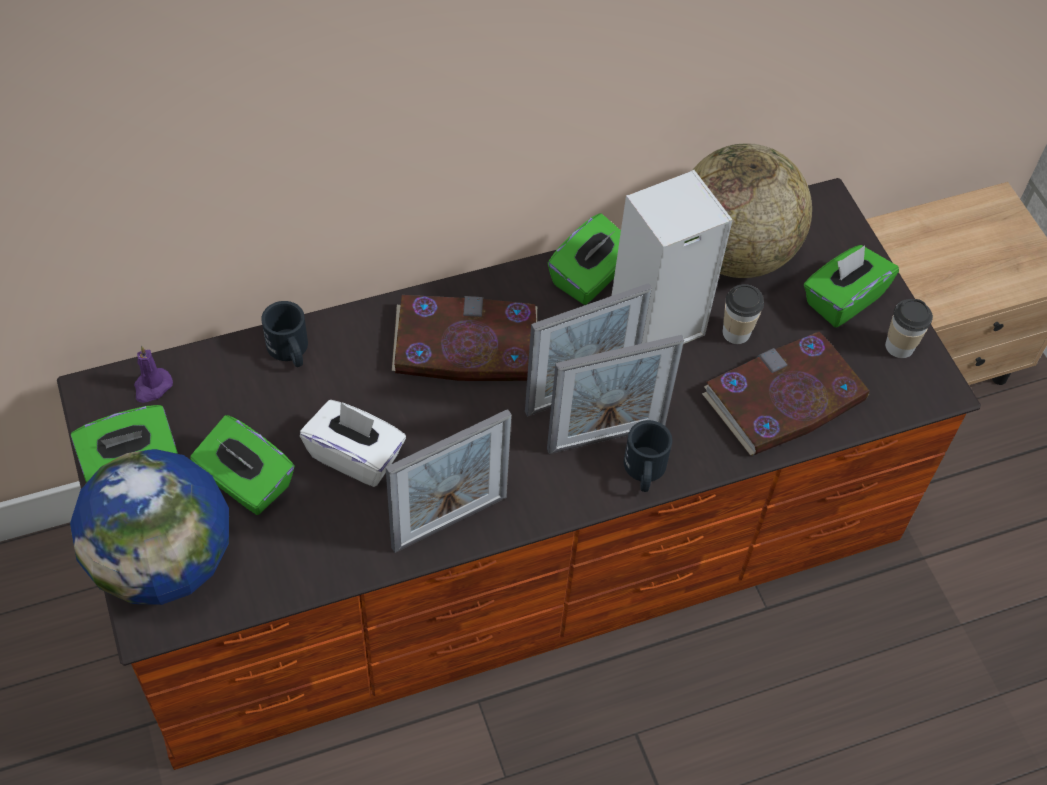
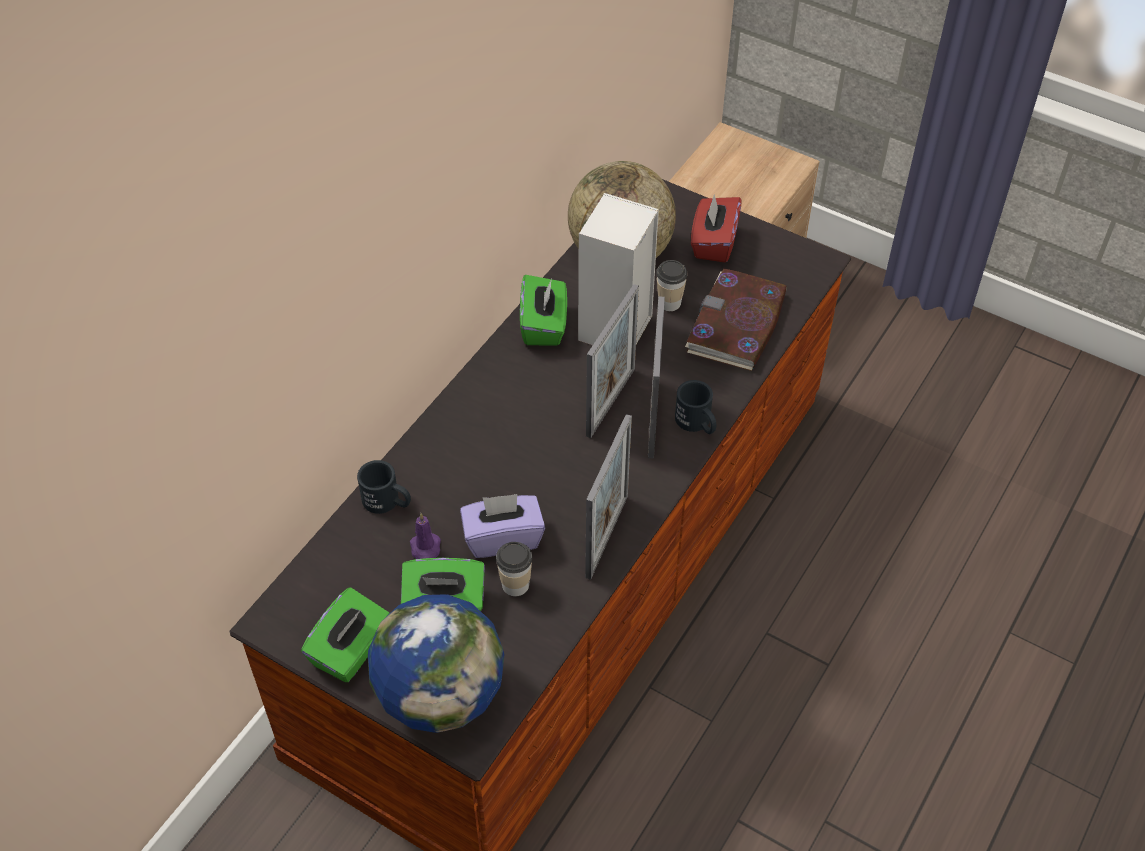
camera: 35 degrees left, 5 degrees down
(152, 387) = (310, 590): purple candle -> purple candle (425, 549)
(356, 456) = (503, 538): white tissue box -> purple tissue box
(465, 344) = (504, 420): book -> none
(606, 437) = (653, 418): picture frame -> picture frame turned 150 degrees clockwise
(842, 299) = (713, 243): green tissue box -> red tissue box
(899, 346) = (773, 250): cup -> cup (515, 585)

